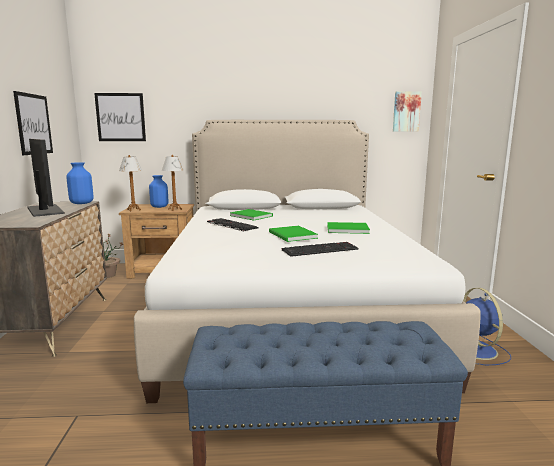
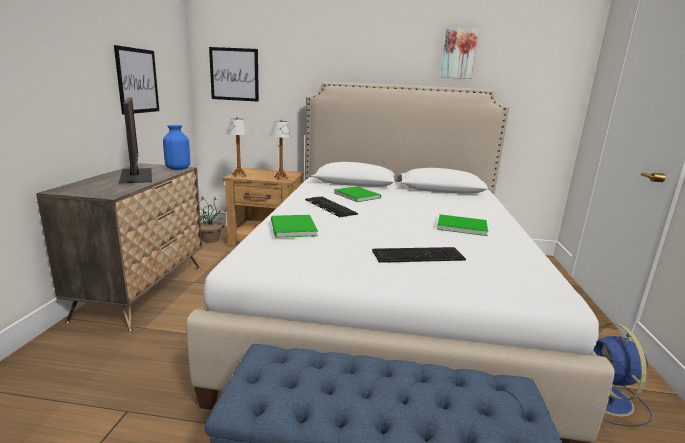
camera: 10 degrees right, 5 degrees up
(159, 207) = (267, 173): blue vase -> none
(292, 235) = (392, 230): green book -> green book (292, 228)
(406, 111) = (560, 82): picture -> picture (458, 54)

